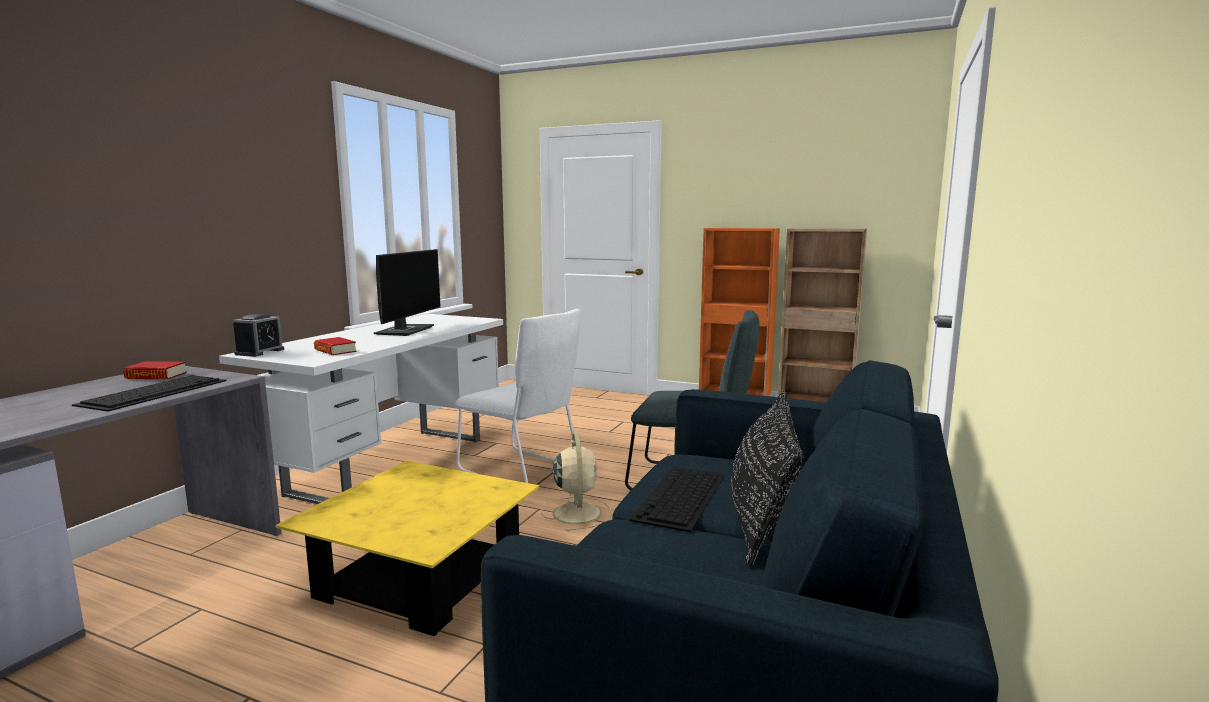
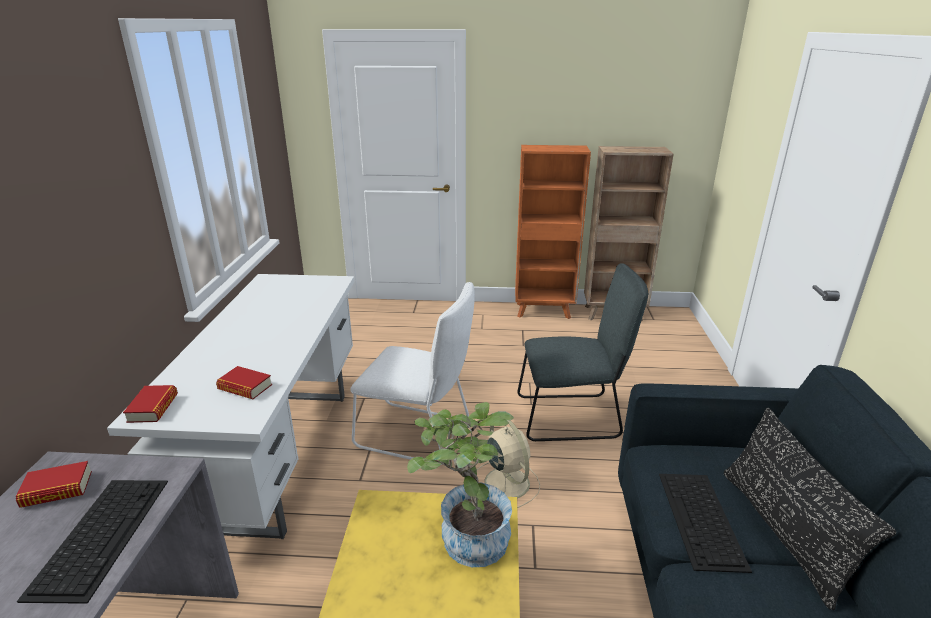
camera: 20 degrees left, 15 degrees up
(259, 352) = (153, 408): alarm clock -> book
(405, 330) = (275, 321): monitor -> none
(464, 498) = (465, 537): none -> potted plant

